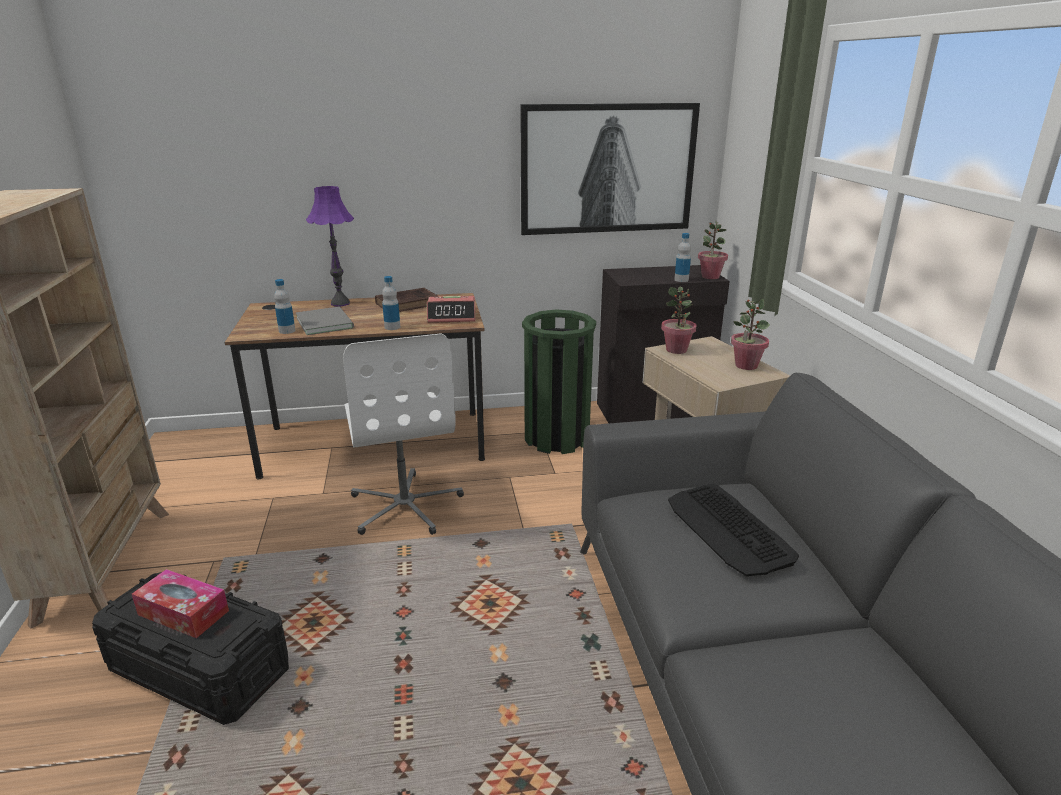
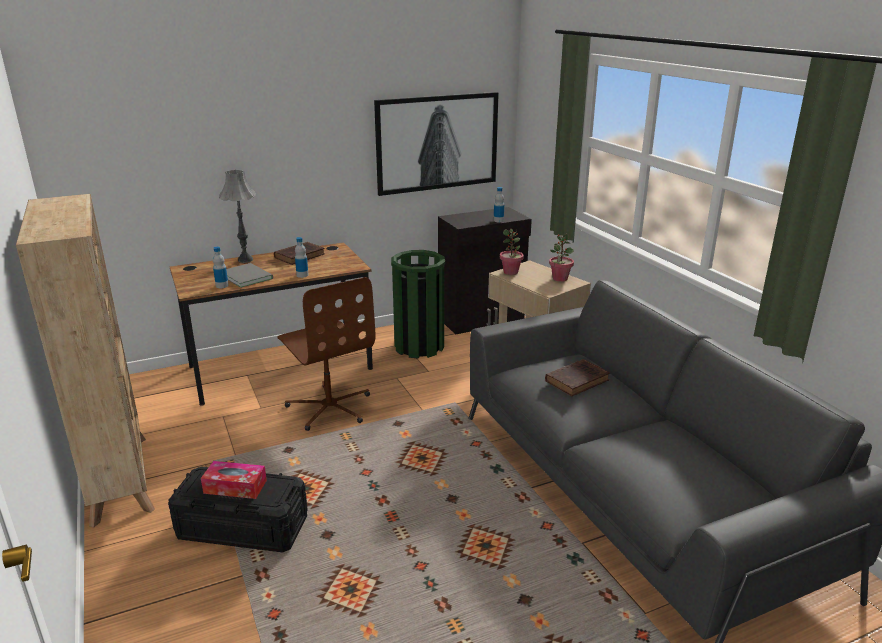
camera: 15 degrees left, 0 degrees up
(340, 303) = (245, 260): purple table lamp -> grey table lamp
(406, 505) = (330, 407): white office chair -> brown office chair
(452, 316) = (341, 263): alarm clock -> none
(710, 277) = (517, 216): potted plant -> none
(728, 530) = (578, 380): keyboard -> brown book

